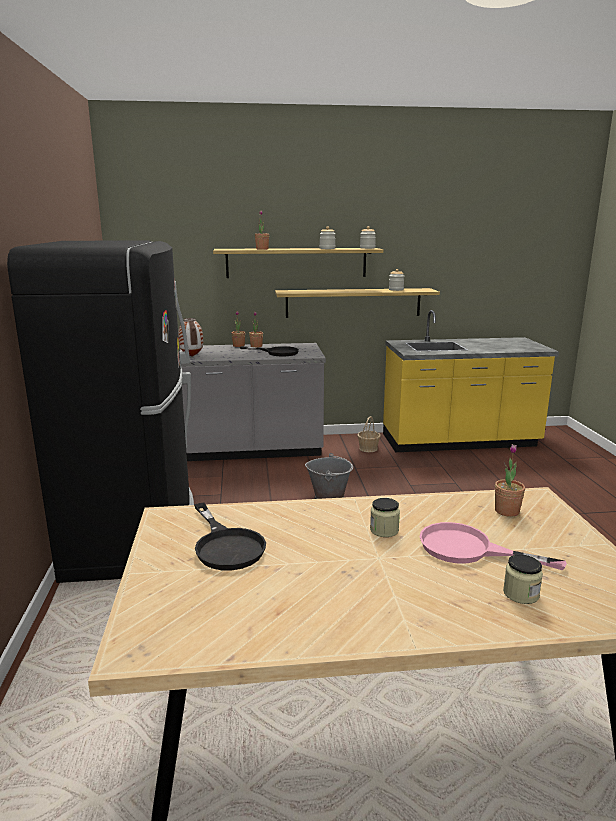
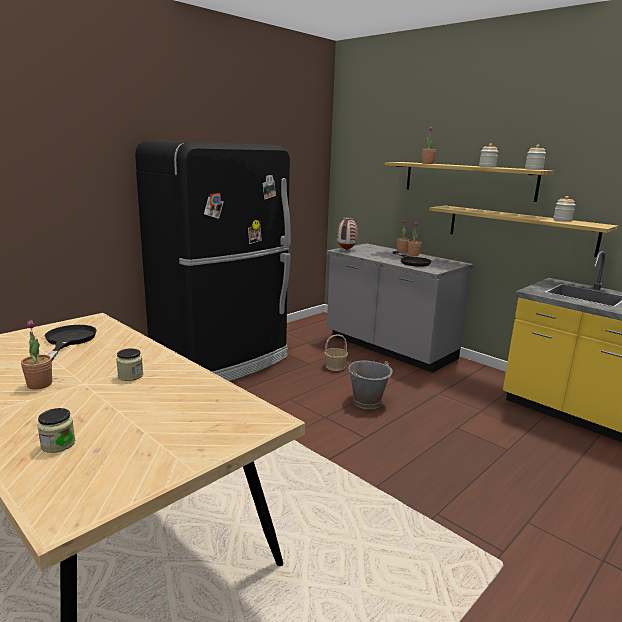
camera: 50 degrees right, 0 degrees up
(226, 545) = (68, 341): black frying pan -> black frying pan turned 150 degrees clockwise
(368, 448) = (486, 386): basket -> basket (335, 366)
(468, 549) = (124, 410): pink frying pan -> none
(507, 511) = (218, 412): potted plant -> potted plant (39, 384)

